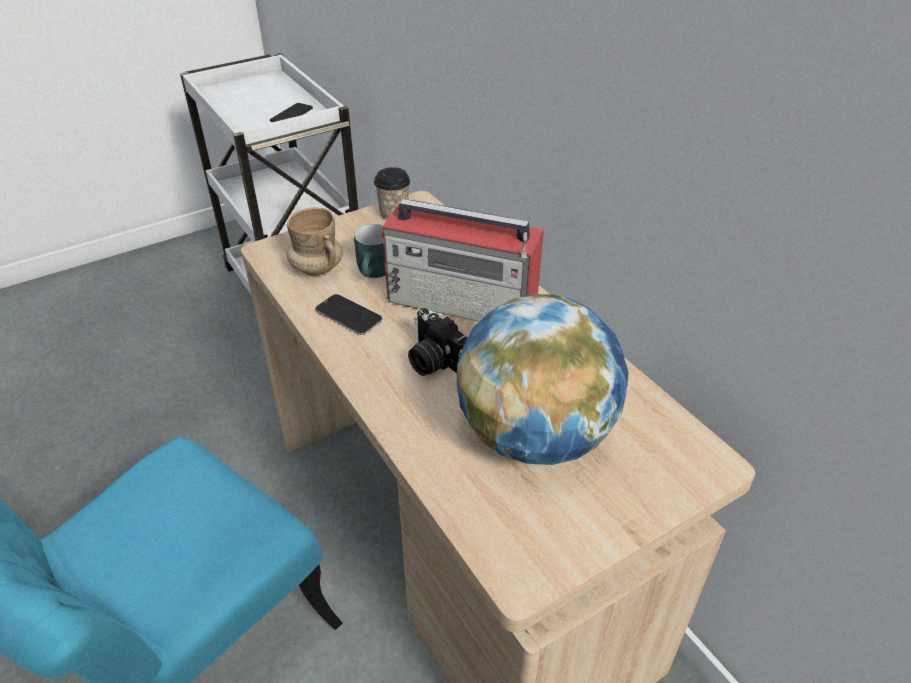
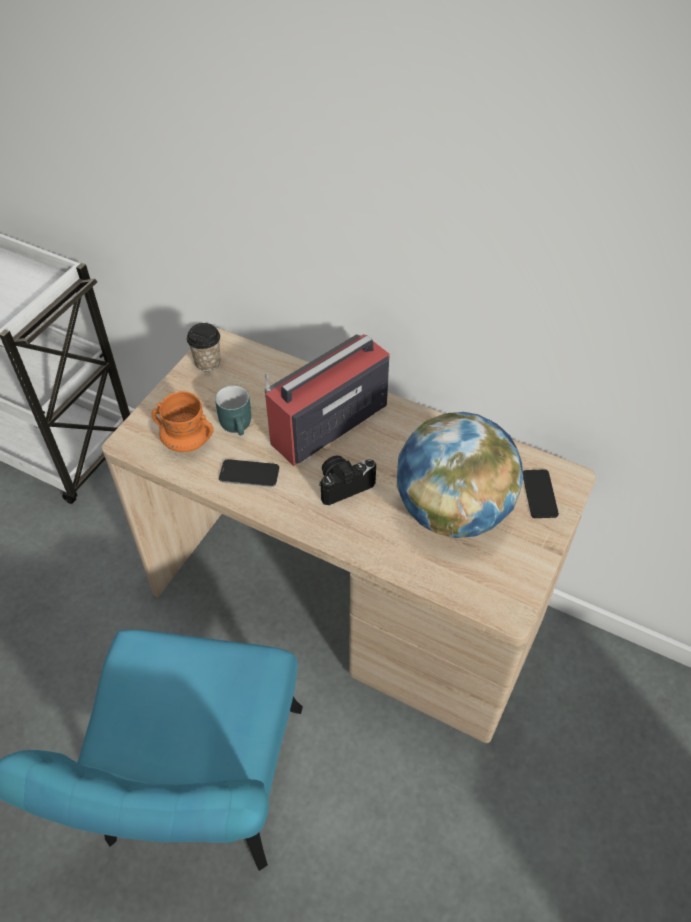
camera: 30 degrees left, 10 degrees up
(291, 114) = (23, 286): phone -> phone (539, 494)
(316, 268) = (186, 442): beige mug -> orange mug
(434, 361) = (344, 484): camera -> camera turned 135 degrees clockwise
(463, 302) = (327, 424): radio -> radio turned 150 degrees clockwise

